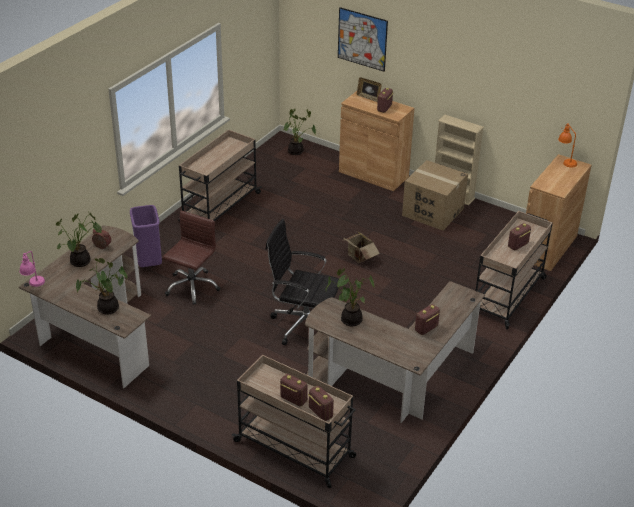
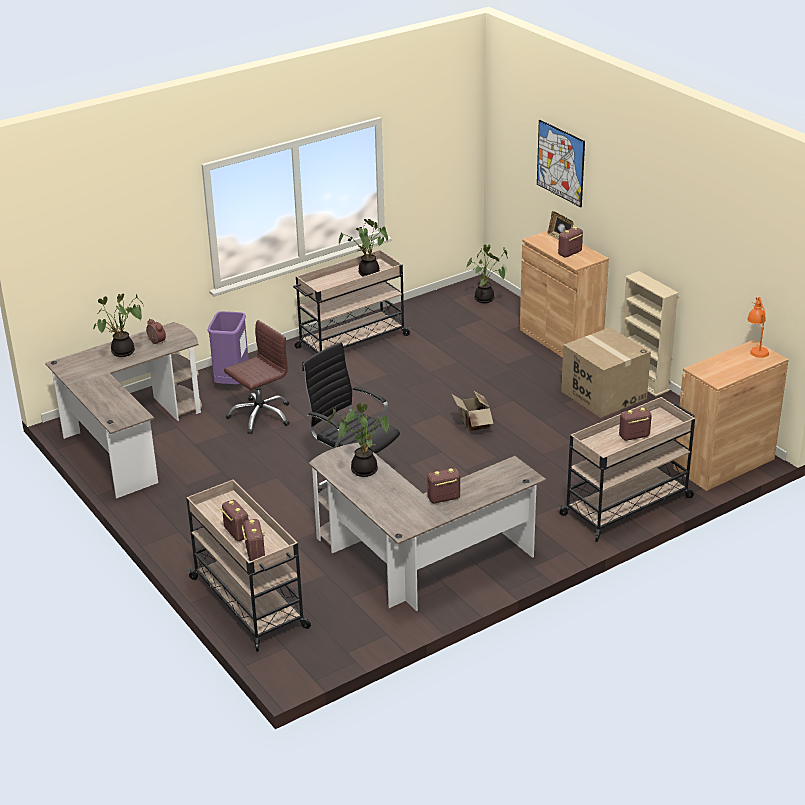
camera: 25 degrees right, 5 degrees down
(34, 286) = (60, 365): pink table lamp -> none
(106, 309) = (113, 402): potted plant -> potted plant (367, 274)

